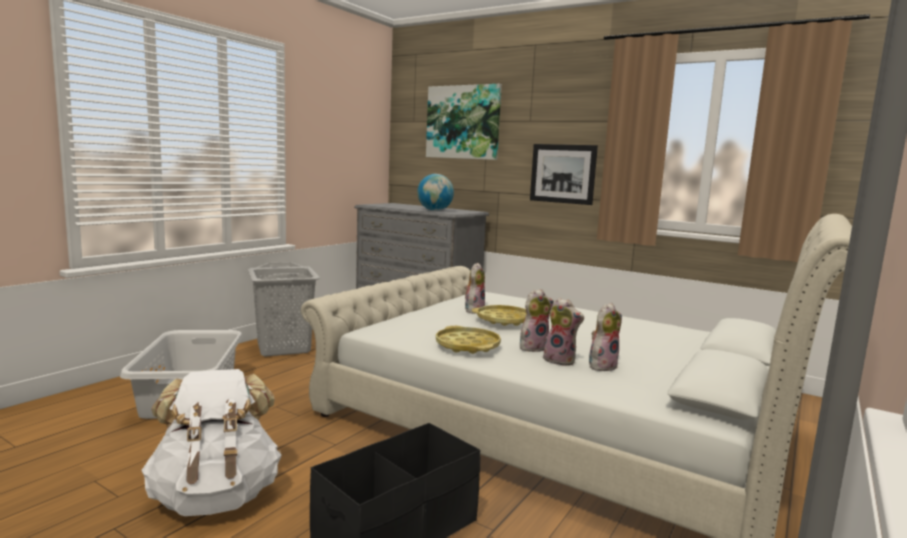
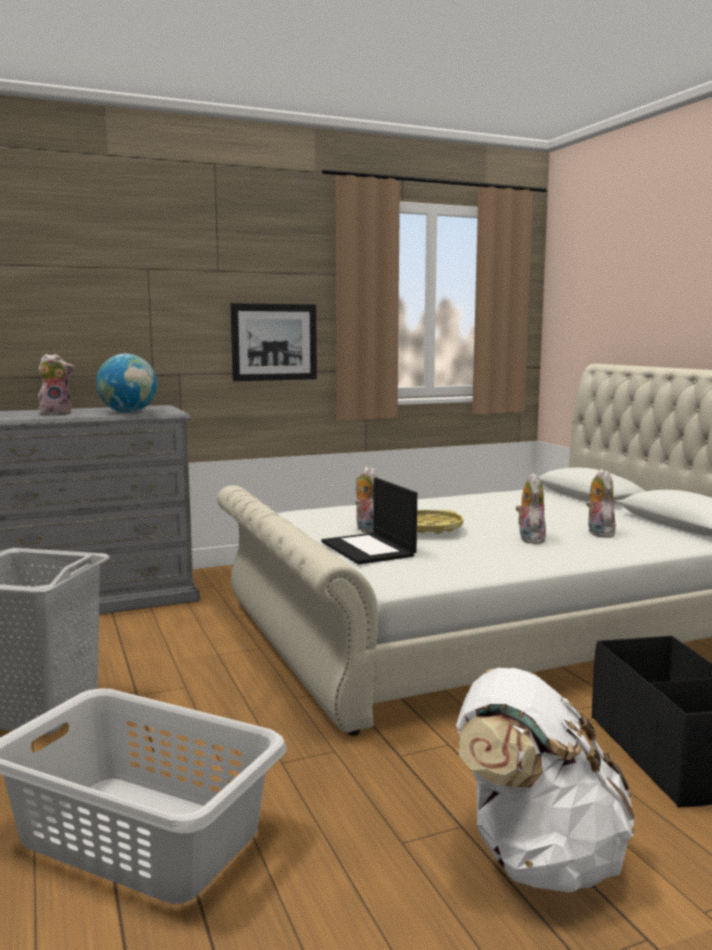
camera: 55 degrees left, 0 degrees up
(429, 316) = (369, 549): none -> laptop
(463, 122) = (105, 269): picture -> none
(467, 345) = (503, 557): yellow tray -> none
(560, 360) = (574, 540): plush toy -> plush toy (56, 413)

